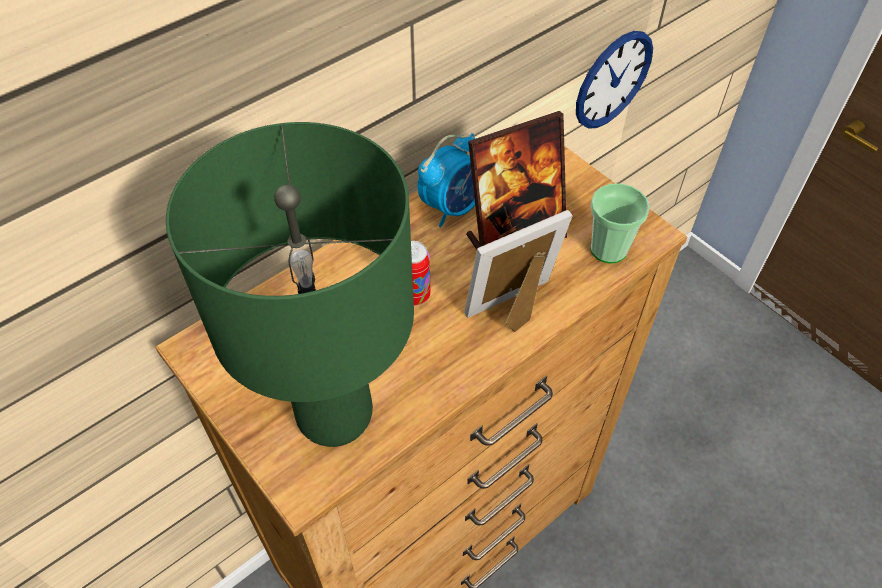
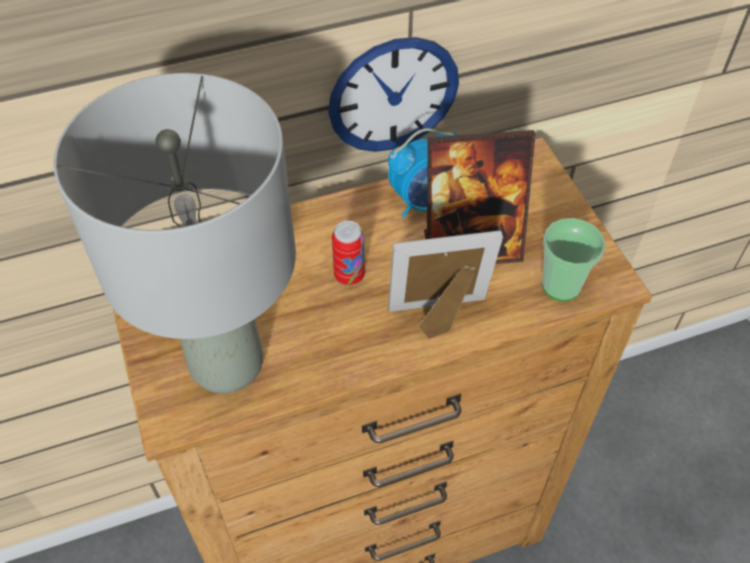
camera: 20 degrees right, 0 degrees up
(335, 416) = (226, 365): green table lamp -> grey table lamp
(613, 80) = (655, 116): wall clock -> wall clock (393, 95)

